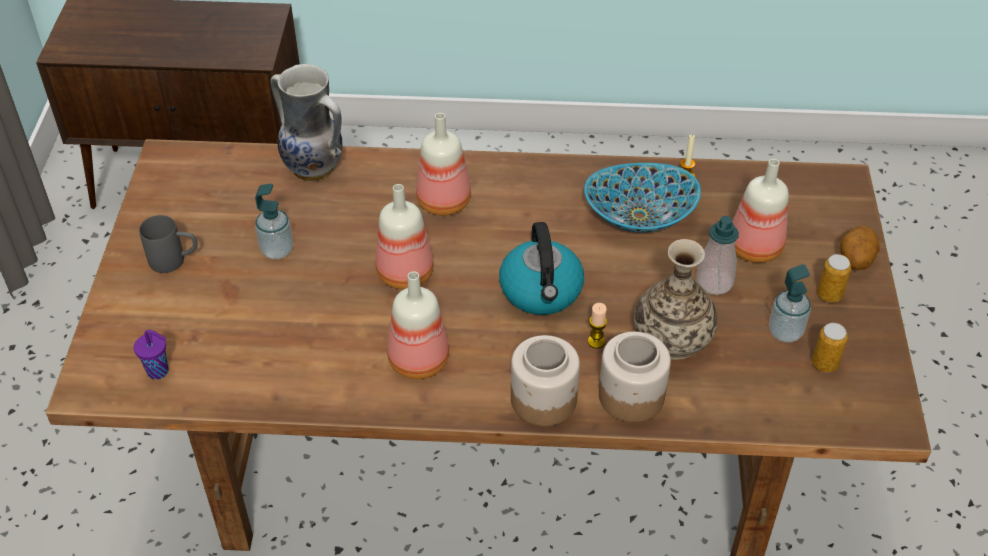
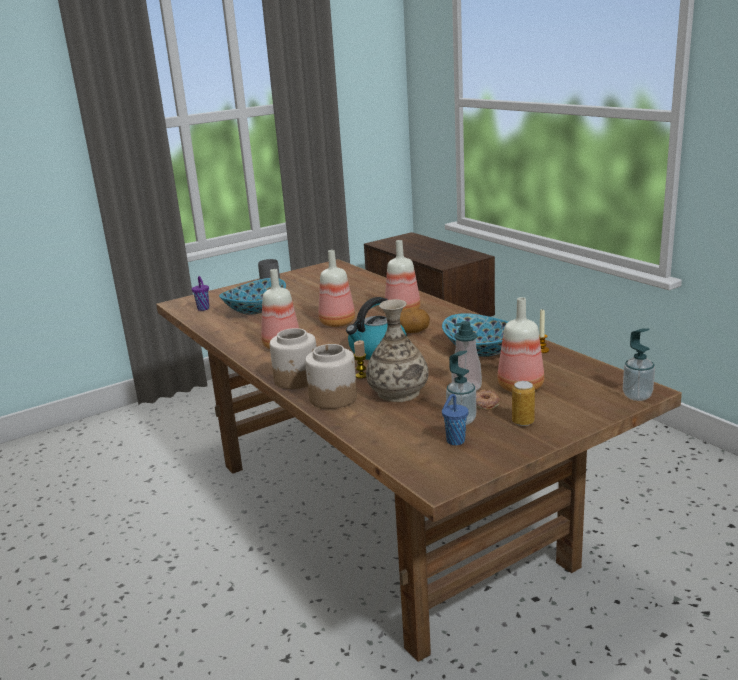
camera: 55 degrees right, 25 degrees down
(244, 322) = (254, 310): none -> bowl
(277, 250) = (310, 298): soap dispenser -> soap dispenser (637, 396)
(314, 167) = (376, 284): vase -> none
(765, 294) = (485, 403): none -> donut
(824, 364) = (454, 441): can -> blue cup
(855, 261) = (573, 419): potato -> potato (412, 332)

